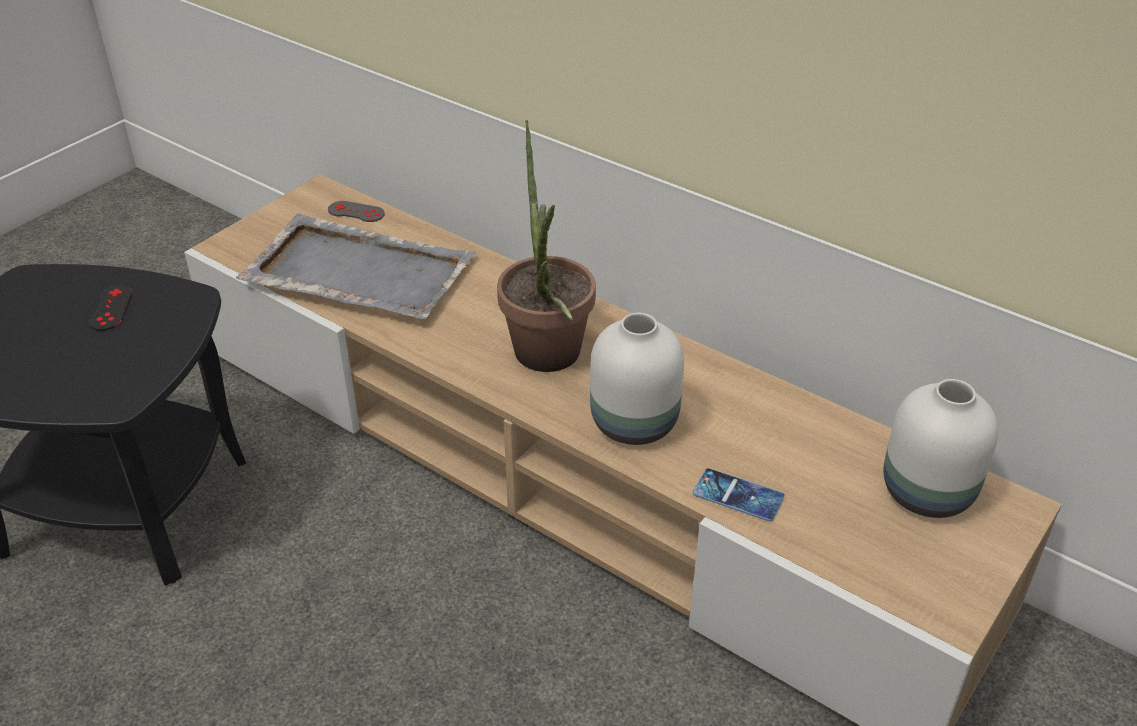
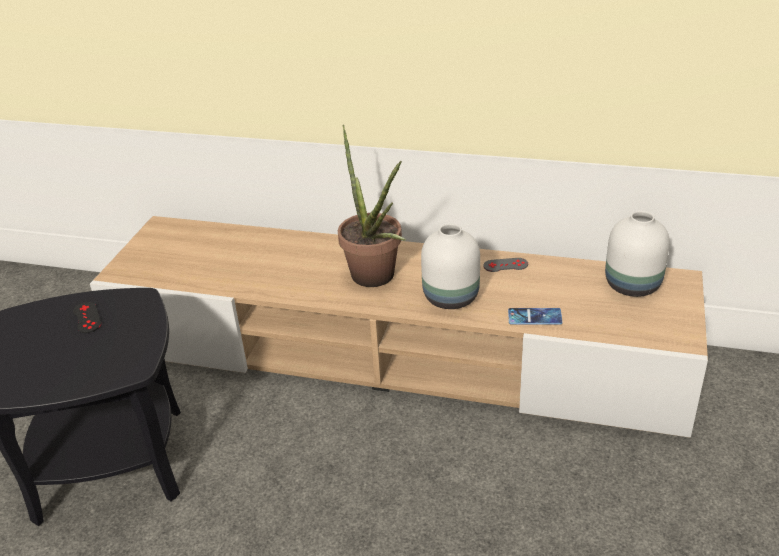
camera: 20 degrees left, 5 degrees down
(356, 212) = (194, 231): grey game controller -> grey game controller (505, 265)
(357, 273) = (220, 264): grey tray -> none

